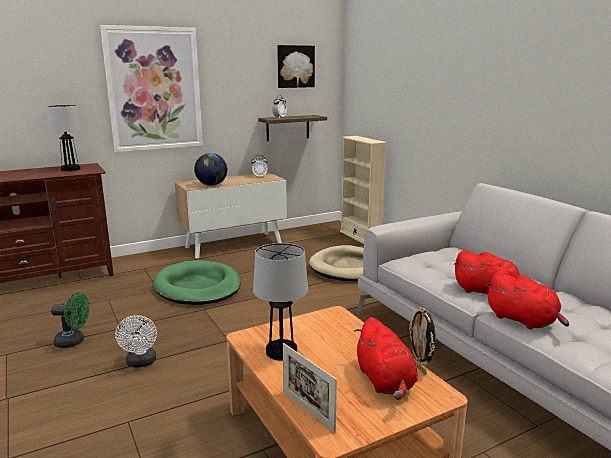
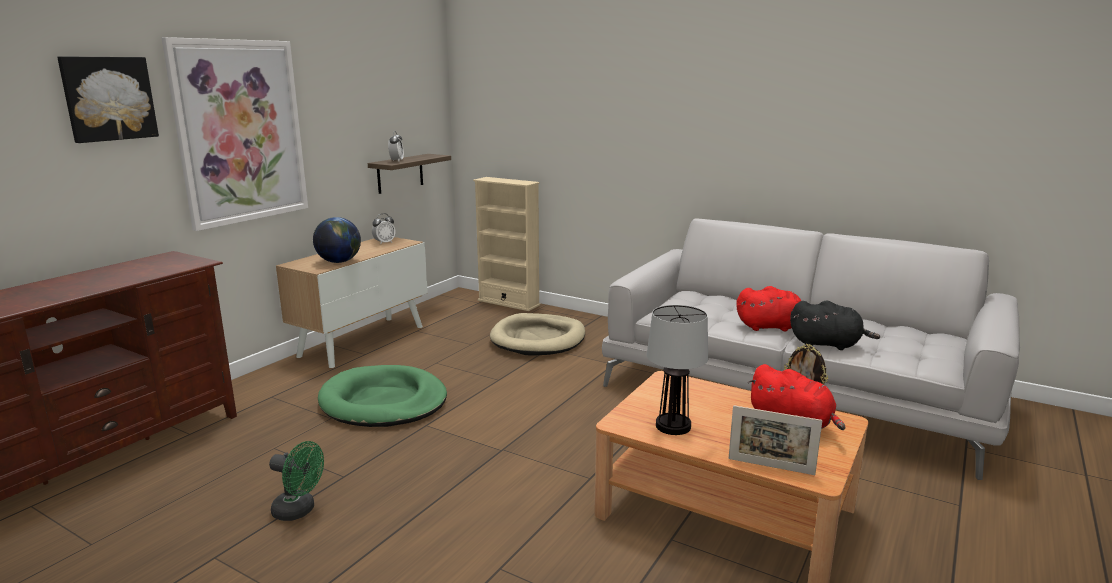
camera: 30 degrees left, 0 degrees up
(70, 169) = (153, 265): table lamp -> none
(74, 341) = (299, 511): green fan -> green fan turned 45 degrees clockwise
(141, 363) = (429, 505): white fan -> none
(295, 66) = (403, 91): picture -> picture (108, 98)
(523, 321) = (828, 344): red plush toy -> black plush toy

